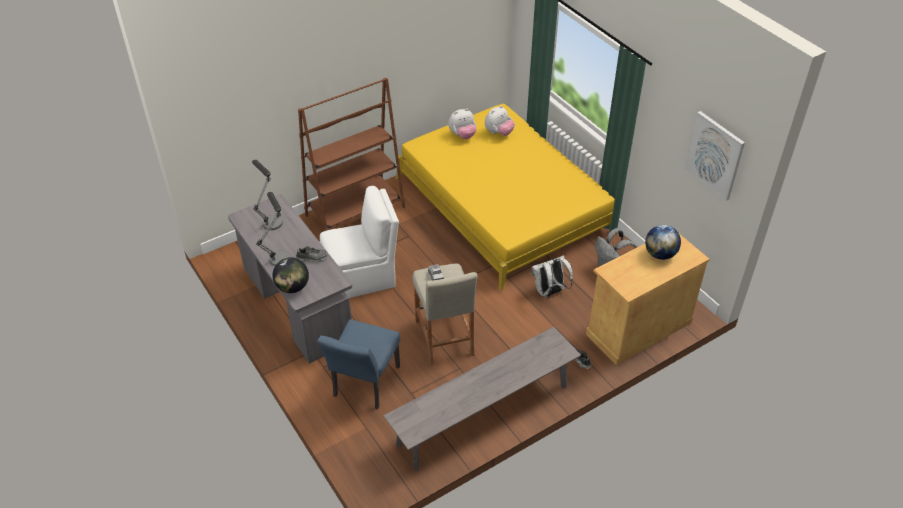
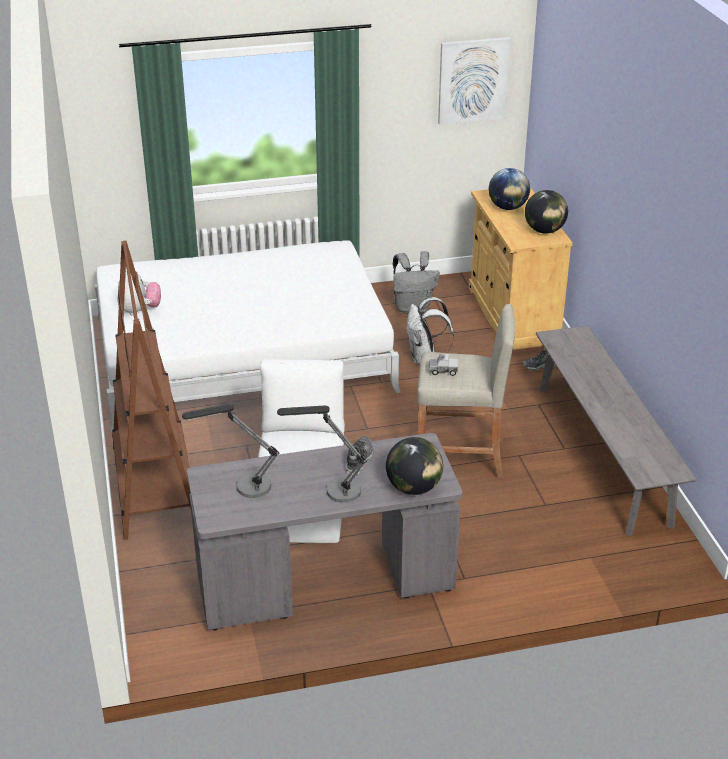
camera: 70 degrees left, 10 degrees down
(364, 385) = (515, 545): blue chair -> none
(498, 133) = (162, 282): plush toy -> none
(503, 205) = (242, 353): yellow bed -> white bed
(636, 282) = (544, 230): none -> globe

